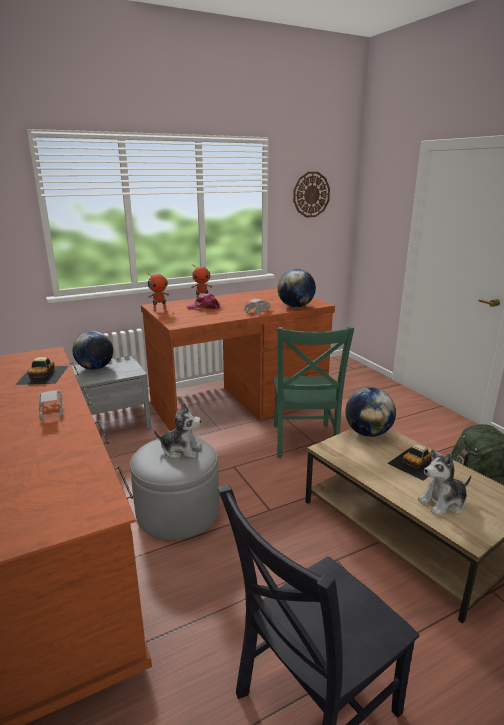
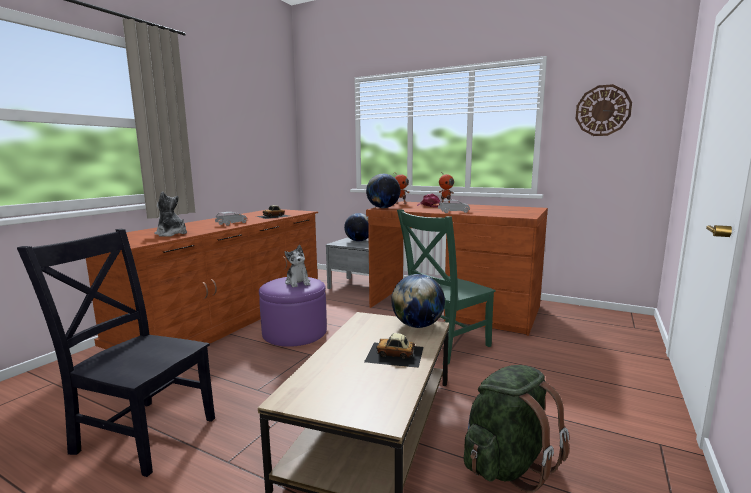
camera: 55 degrees right, 10 degrees down
(178, 511) = (294, 333): grey ottoman -> purple ottoman
(295, 306) = (496, 214): globe -> globe (383, 208)
(443, 502) = (334, 377): plush toy -> plush toy (171, 234)

